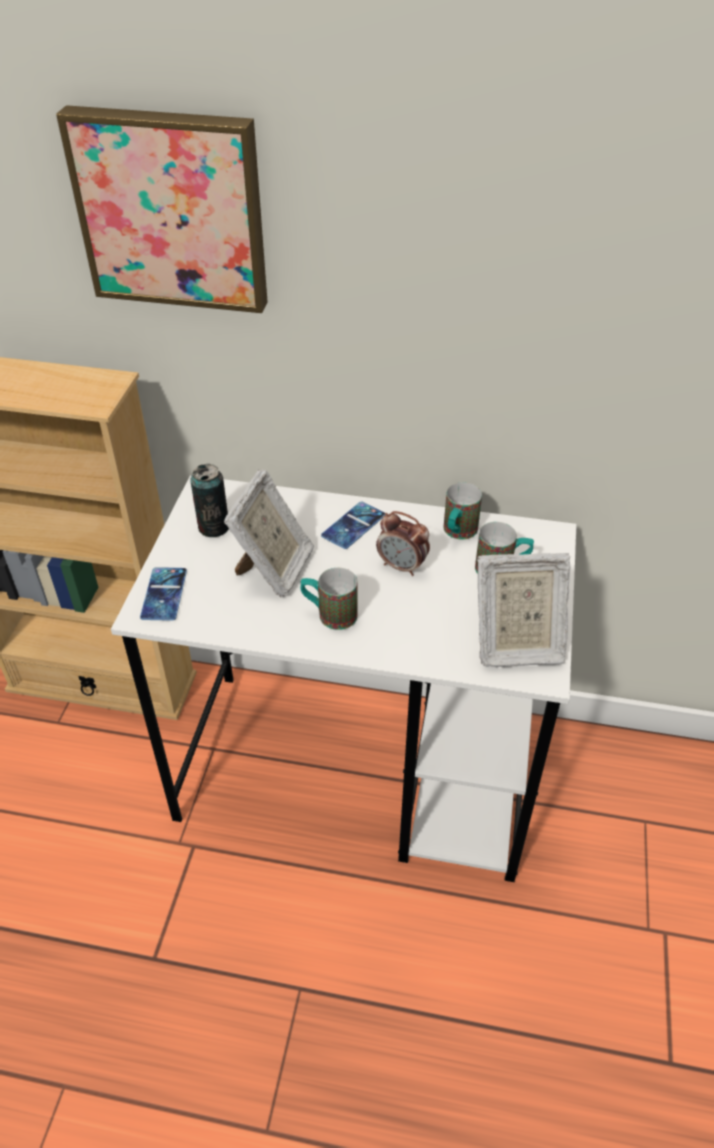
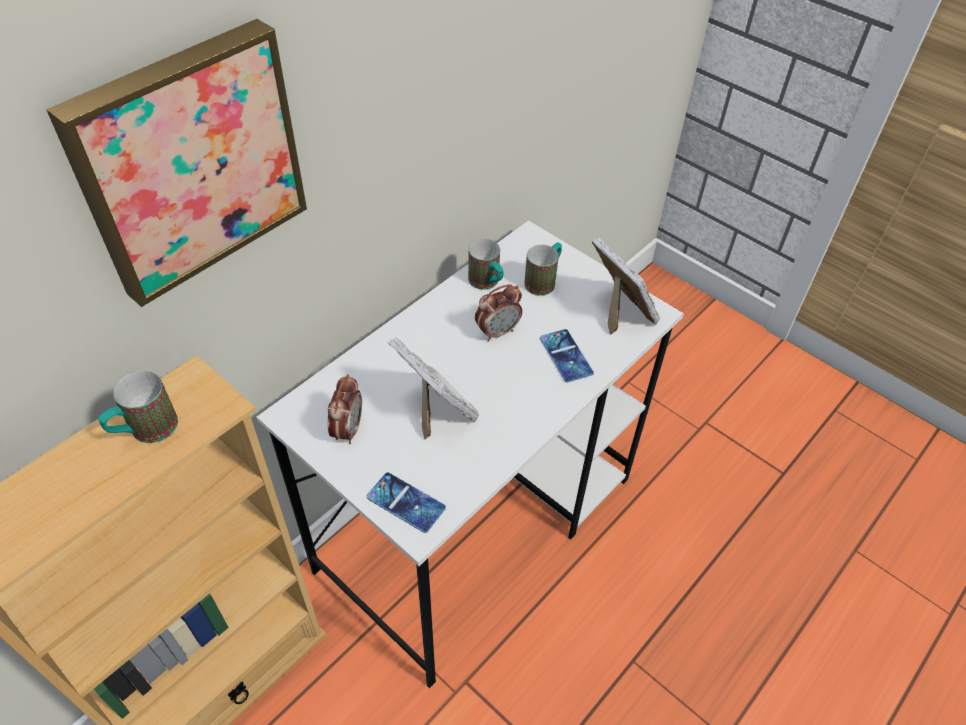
camera: 60 degrees left, 5 degrees up
(213, 527) = (347, 429): can -> alarm clock
(329, 614) = (516, 400): mug -> mug (145, 431)
(353, 525) = (427, 337): phone -> phone (566, 356)
(515, 645) = (621, 313): picture frame -> picture frame turned 60 degrees counterclockwise

